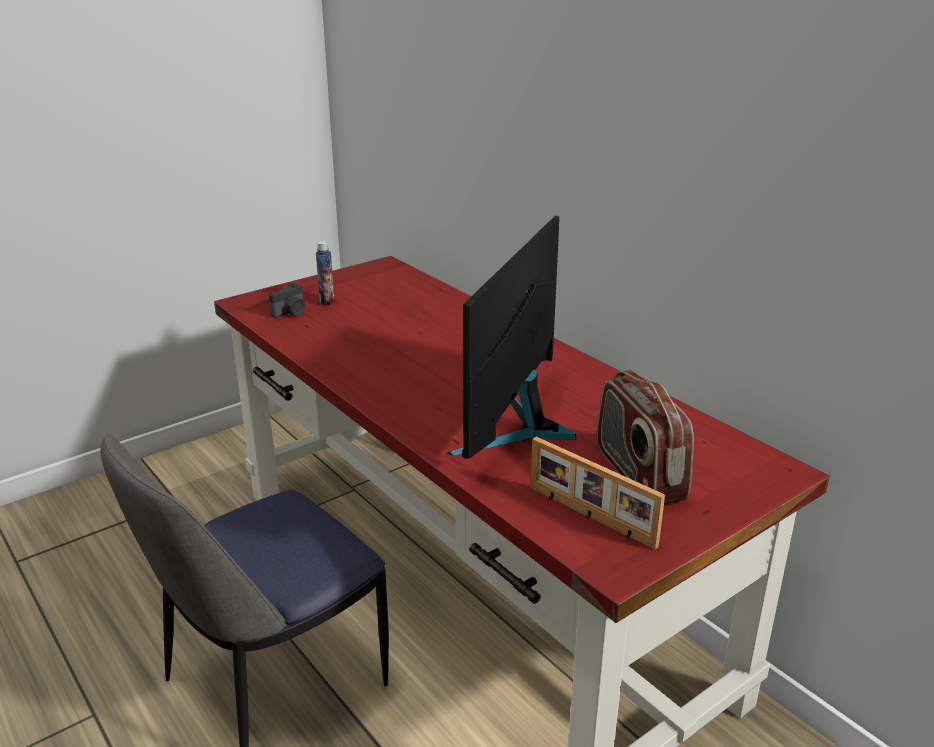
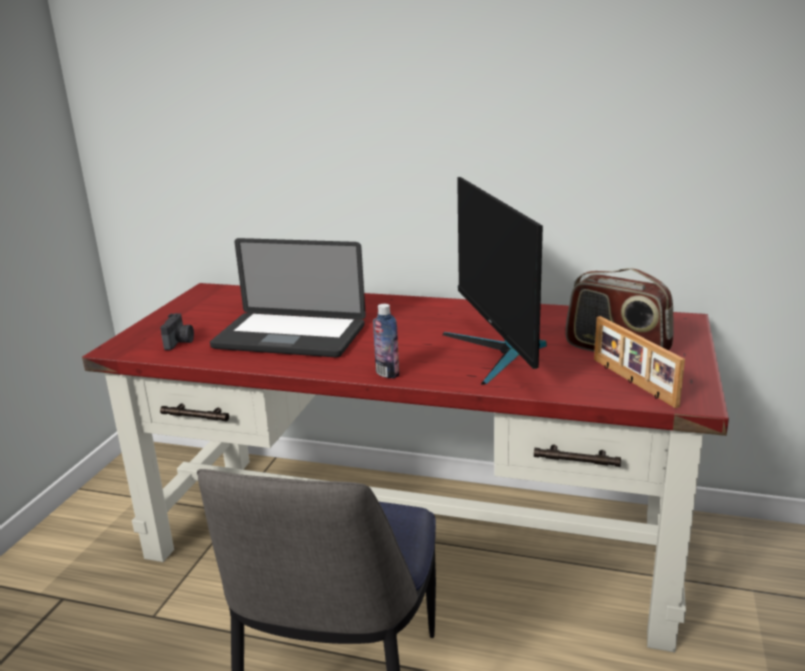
camera: 35 degrees left, 5 degrees down
(327, 301) = (199, 325): bottle -> bottle (387, 373)
(373, 339) = (290, 337): none -> laptop
(590, 517) = (632, 382): picture frame -> picture frame turned 60 degrees clockwise

